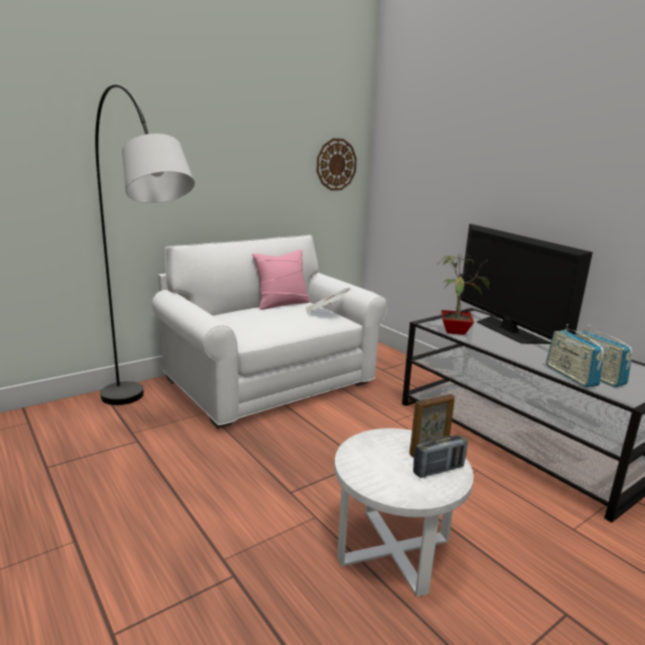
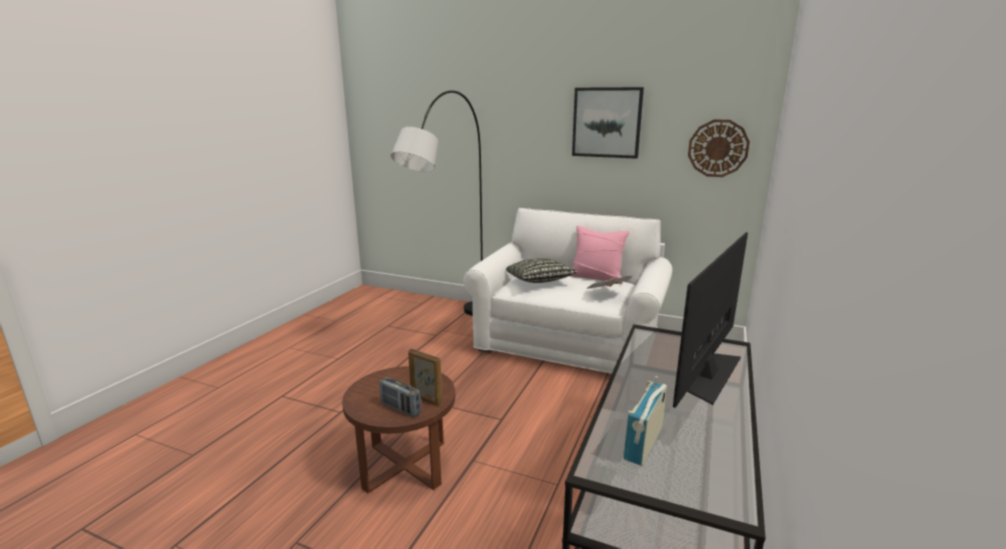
camera: 60 degrees right, 0 degrees up
(246, 139) = (607, 122): none -> picture
(256, 322) = (539, 282): none -> pillow
(394, 549) = (405, 464): white side table -> brown side table
(454, 330) = (647, 347): potted plant -> none
(570, 376) = (616, 426): radio -> none

